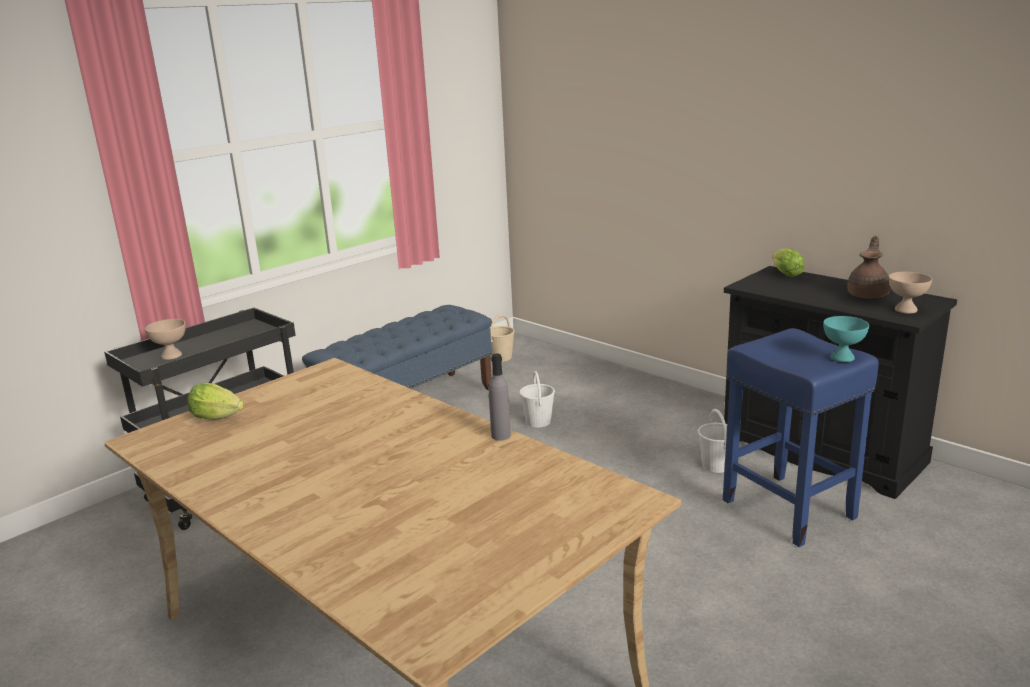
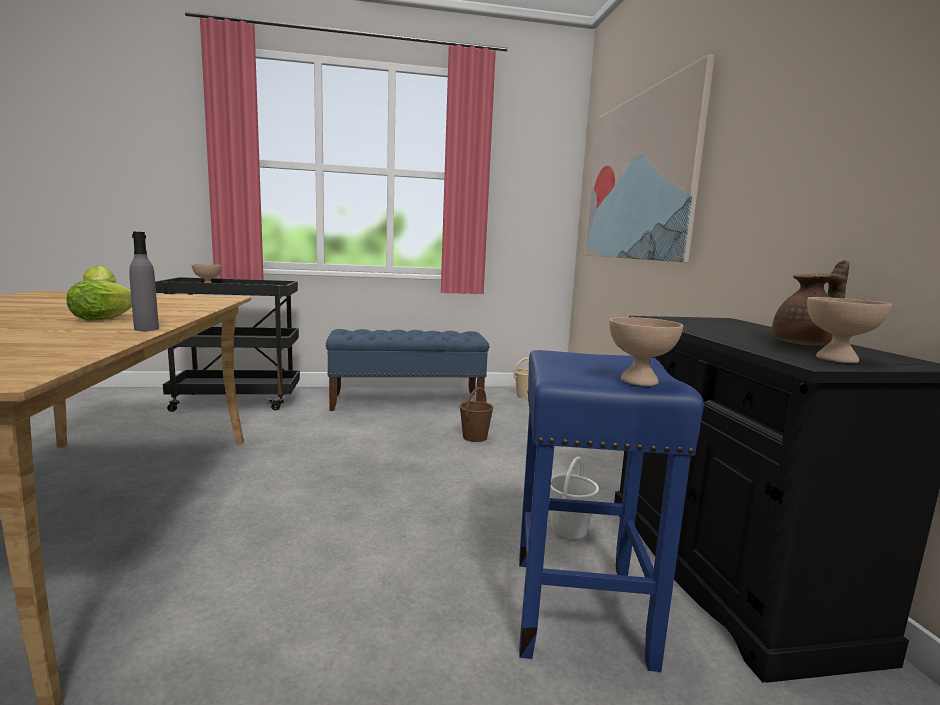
camera: 35 degrees right, 10 degrees down
(538, 421) = (475, 437): white bucket -> brown bucket
(618, 123) = (639, 178): none -> picture
(784, 273) = (732, 321): lettuce -> lettuce (107, 319)
(842, 358) = (638, 381): turquoise bowl -> beige bowl

